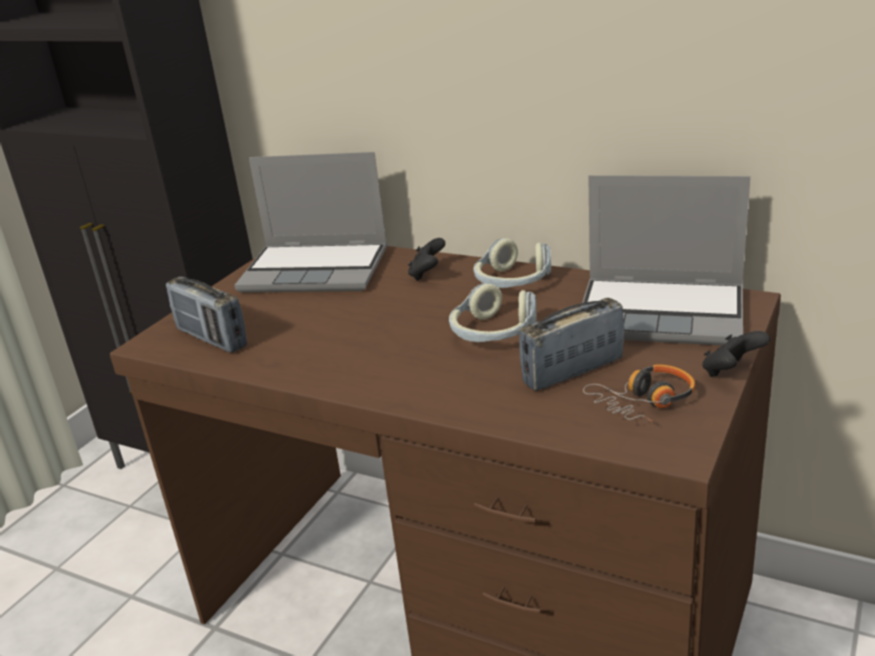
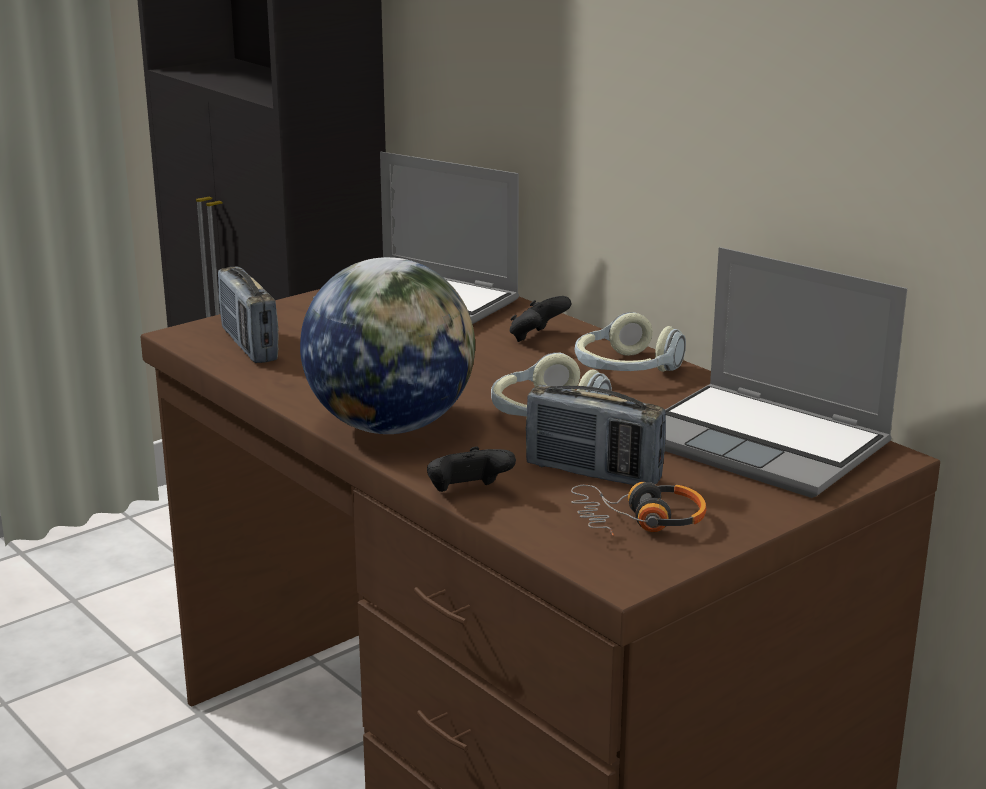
camera: 20 degrees right, 5 degrees down
(387, 376) = (391, 426): none -> globe
(573, 371) = (593, 473): radio -> radio turned 150 degrees counterclockwise
(731, 372) = (773, 521): black game controller -> black game controller (467, 493)

